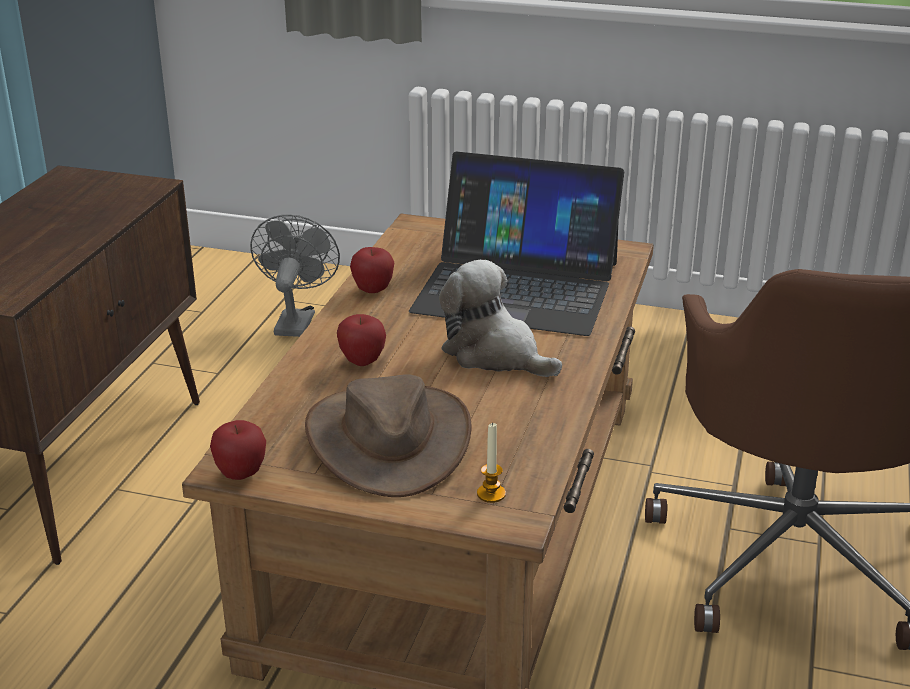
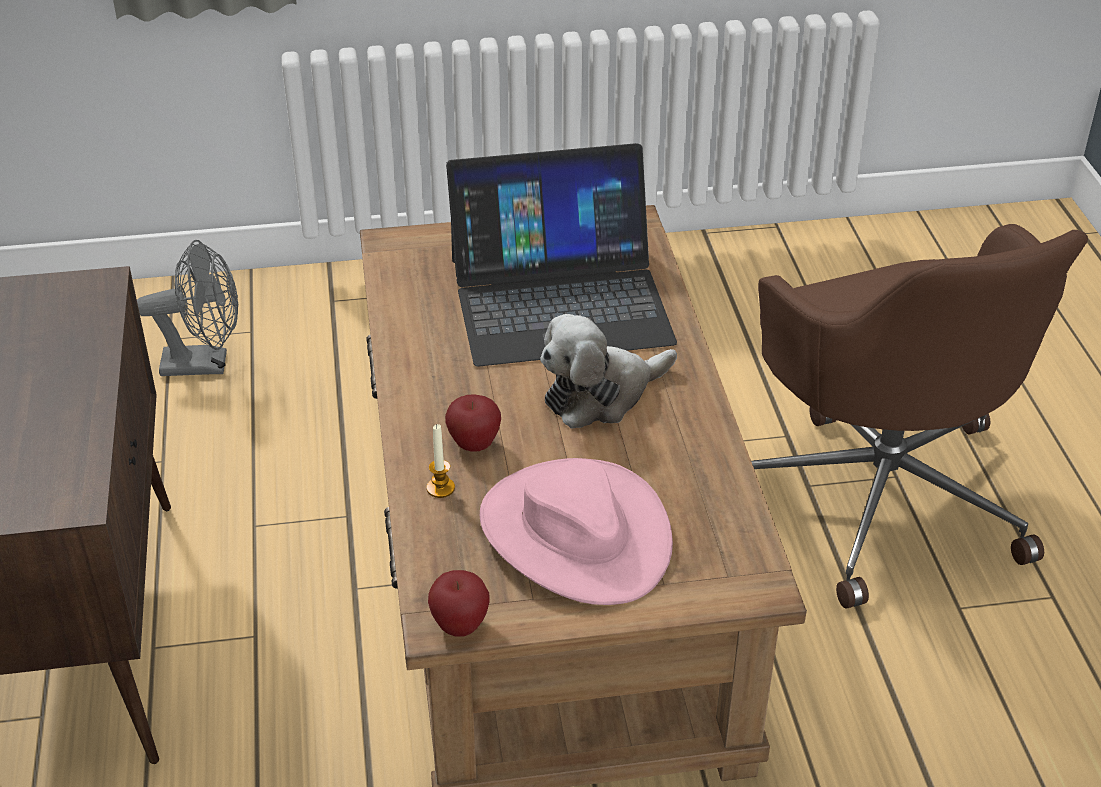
camera: 25 degrees left, 10 degrees up
(296, 320) = (205, 364): grey fan -> grey fan turned 105 degrees clockwise
(373, 290) = (413, 347): apple -> none
(388, 439) = (574, 534): brown hat -> pink hat
(491, 494) = (718, 565): candle -> candle (440, 488)
(495, 354) = (601, 395): plush toy -> plush toy turned 45 degrees counterclockwise

